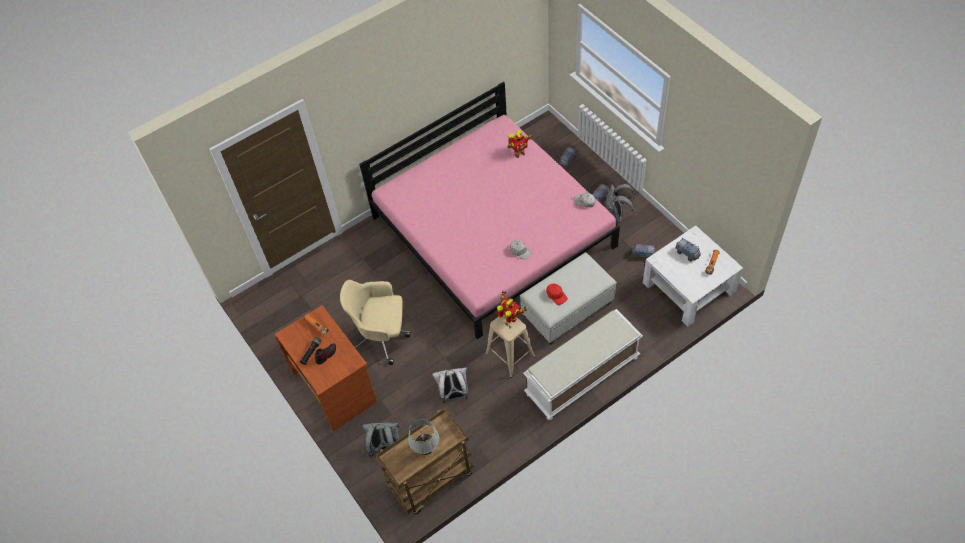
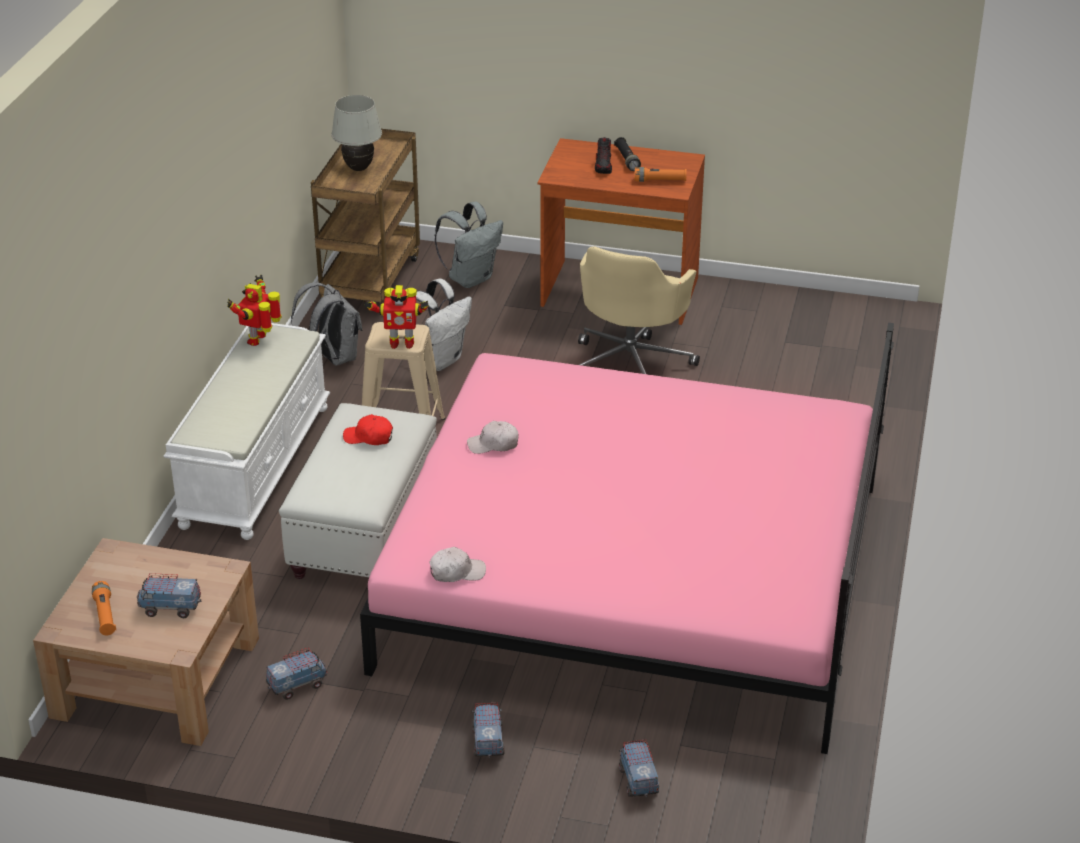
camera: 135 degrees right, 20 degrees down
(382, 336) = (631, 364): beige office chair -> beige office chair turned 150 degrees clockwise
(519, 153) = (689, 587): toy robot -> toy robot (259, 339)
(616, 216) = (417, 727): grey backpack -> grey backpack (333, 357)
(689, 287) = (156, 677): white coffee table -> brown coffee table

